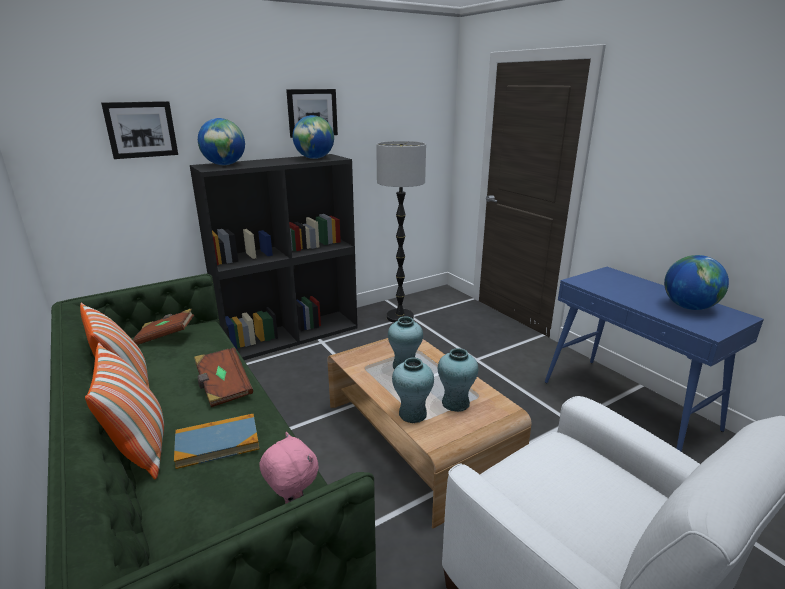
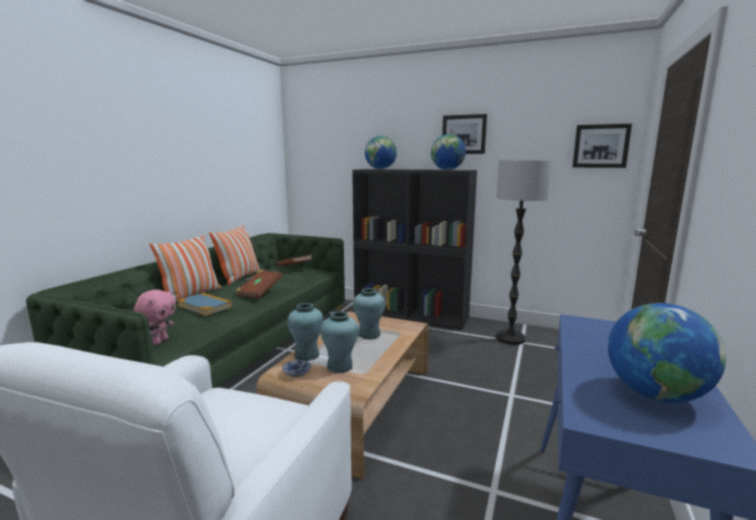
camera: 55 degrees right, 10 degrees down
(141, 129) = (345, 144): picture -> picture (600, 146)
(447, 432) = (296, 373): none -> bowl

